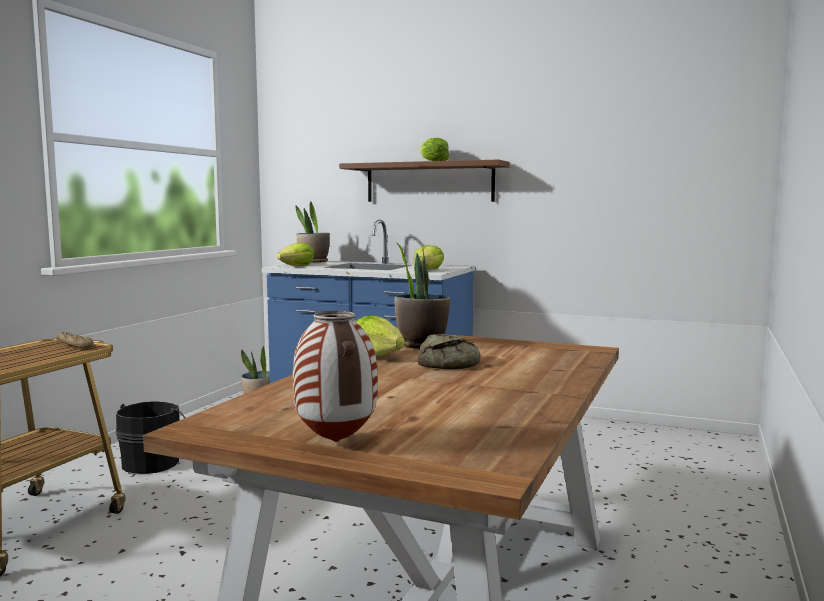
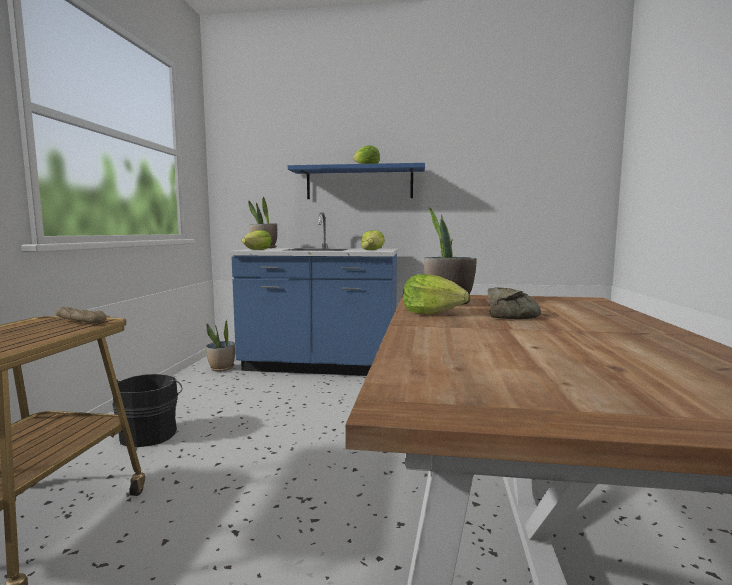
camera: 15 degrees left, 0 degrees up
(334, 441) = (613, 406): vase -> none
(429, 182) = (359, 183): brown shelf -> blue shelf

